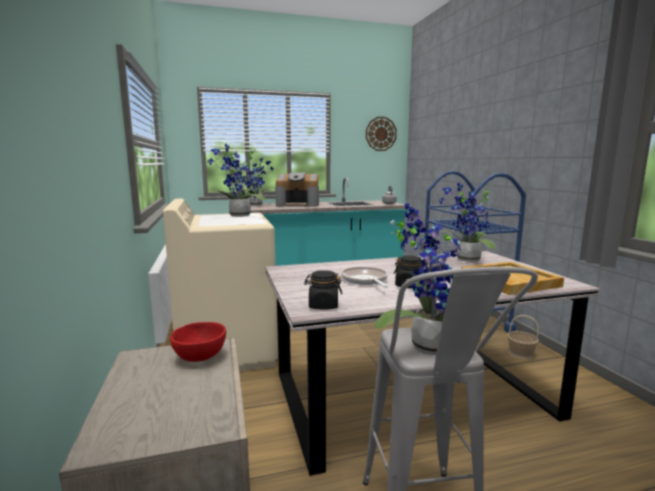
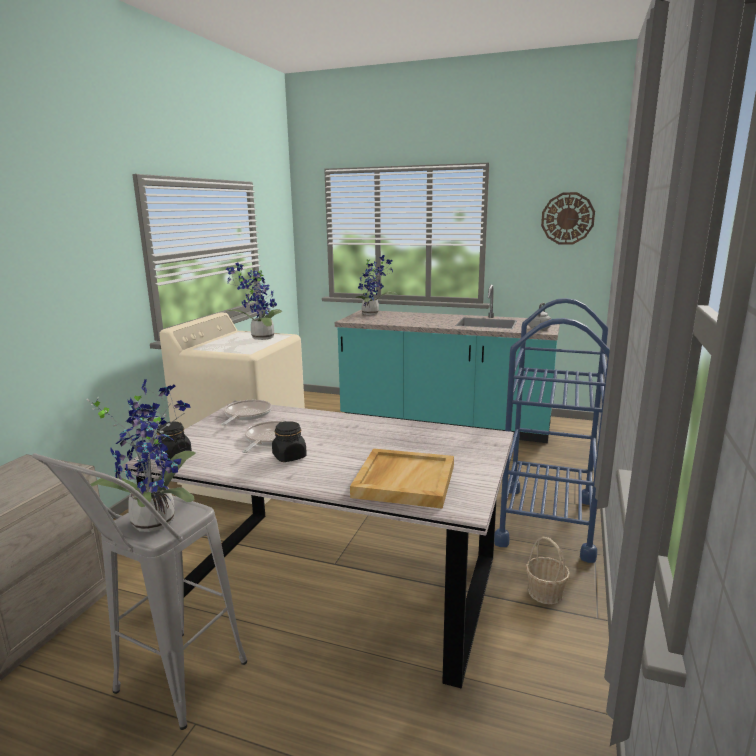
camera: 35 degrees right, 5 degrees up
(200, 357) = (47, 474): red bowl -> none
(298, 205) = (416, 318): coffee machine -> none
(304, 272) = (246, 415): none -> frying pan
(465, 260) = (441, 439): potted plant -> none

